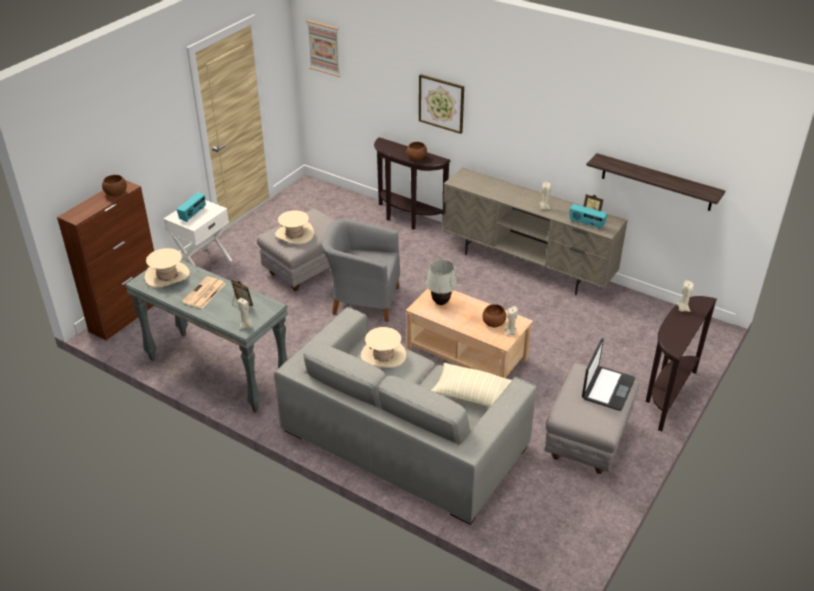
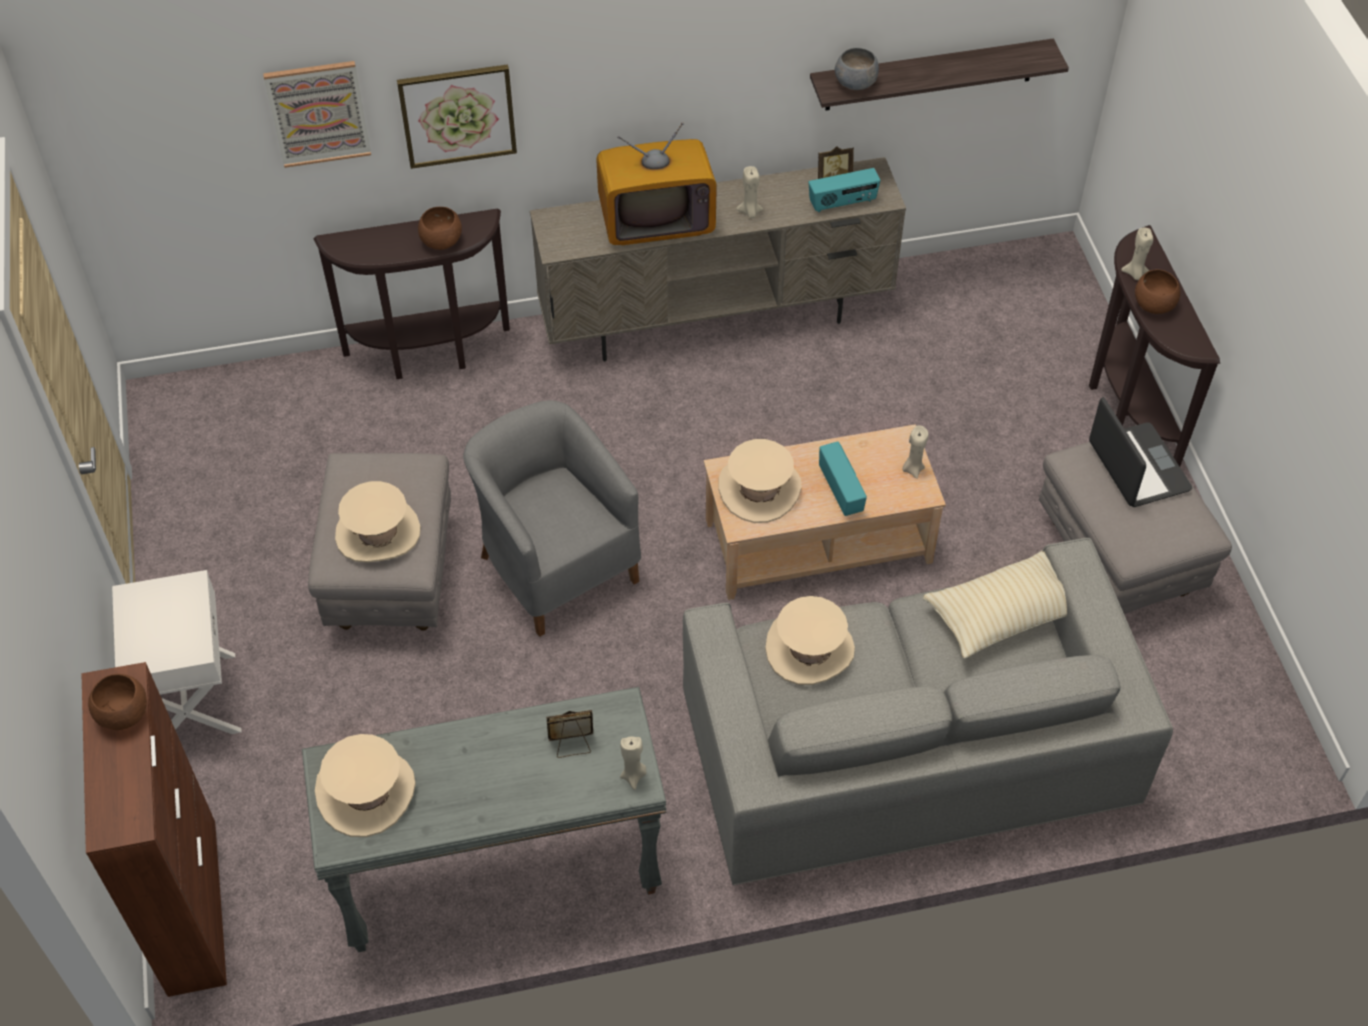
camera: 45 degrees left, 15 degrees up
(193, 214) = (162, 628): radio -> radio (841, 491)
(204, 293) = (480, 774): newspaper -> none
(324, 48) = (126, 118): picture -> picture (318, 113)
(362, 300) = (555, 564): grey armchair -> grey armchair turned 90 degrees clockwise
(440, 302) = (759, 490): white table lamp -> beige hat
(493, 323) = (873, 470): brown bowl -> brown bowl (1153, 305)
(504, 192) = (656, 219): none -> television
(611, 163) = (855, 82): none -> grey bowl

